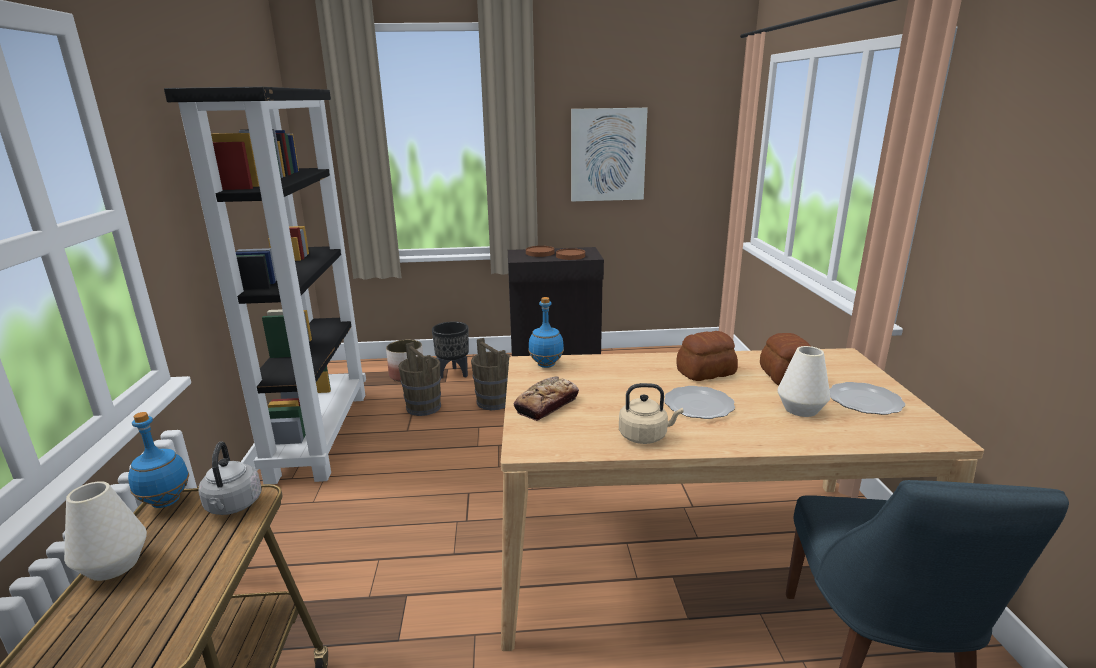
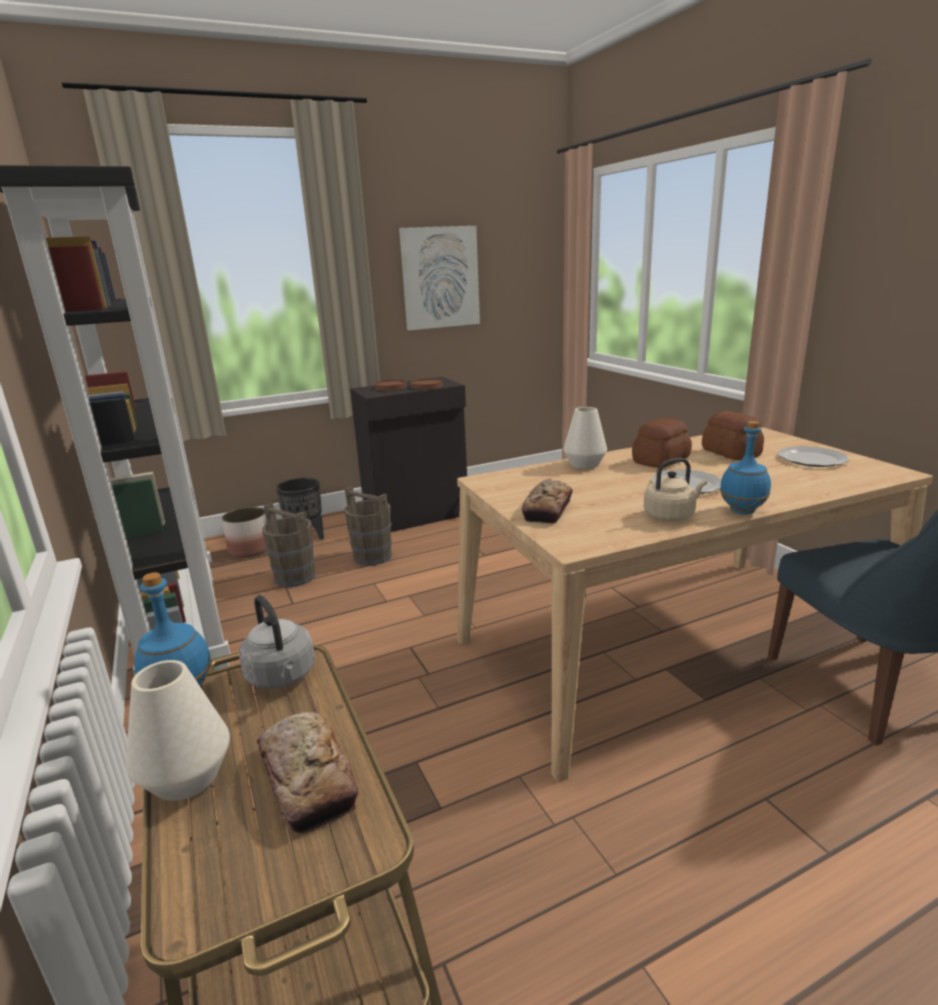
camera: 20 degrees left, 0 degrees up
(175, 591) = (307, 778): none -> bread
(546, 365) = (505, 479): blue bottle -> blue bottle (742, 511)
(801, 409) = (772, 473): white vase -> white vase (585, 464)

